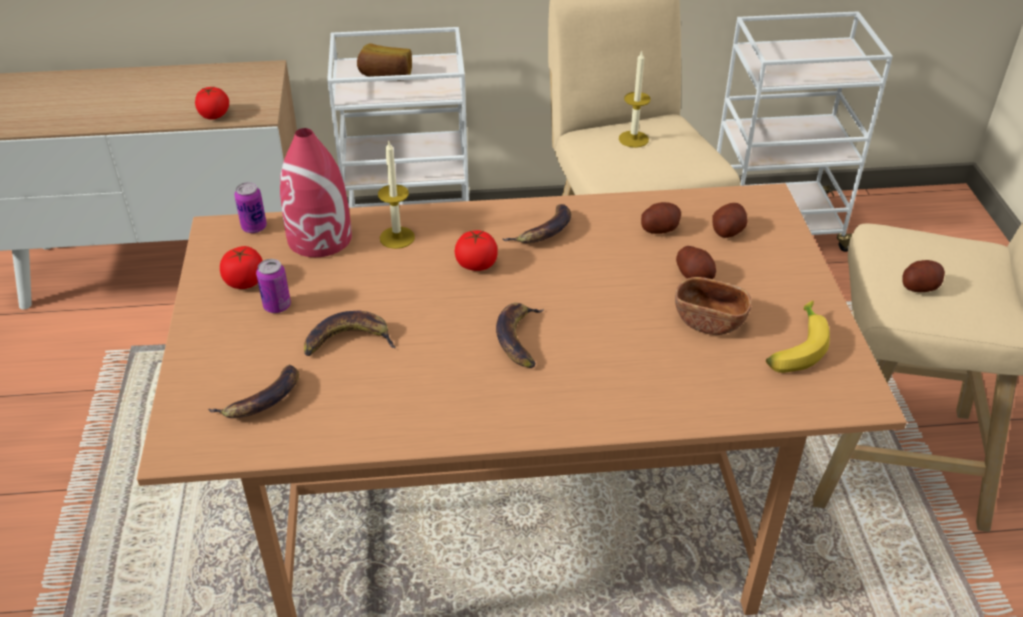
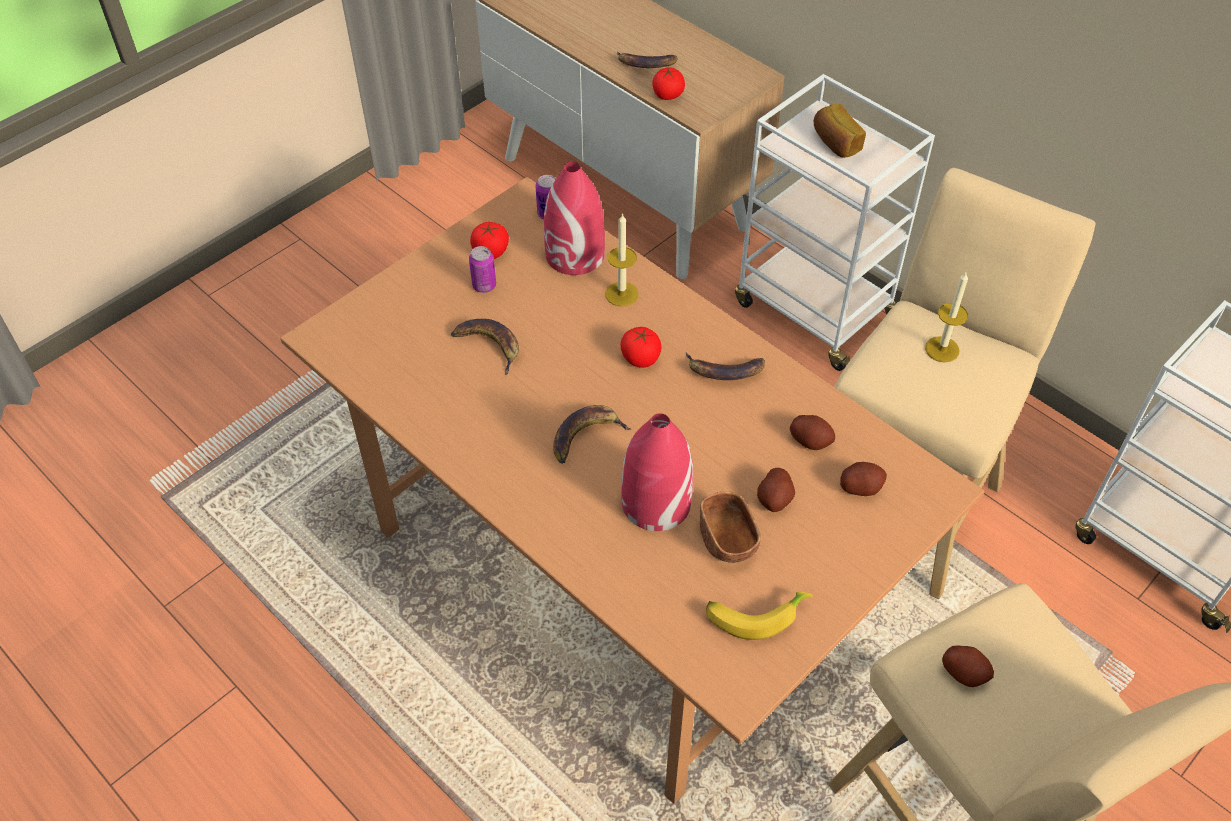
camera: 50 degrees right, 10 degrees up
(262, 400) = (393, 344): banana -> banana (645, 64)
(632, 338) = (655, 503): none -> red vase

